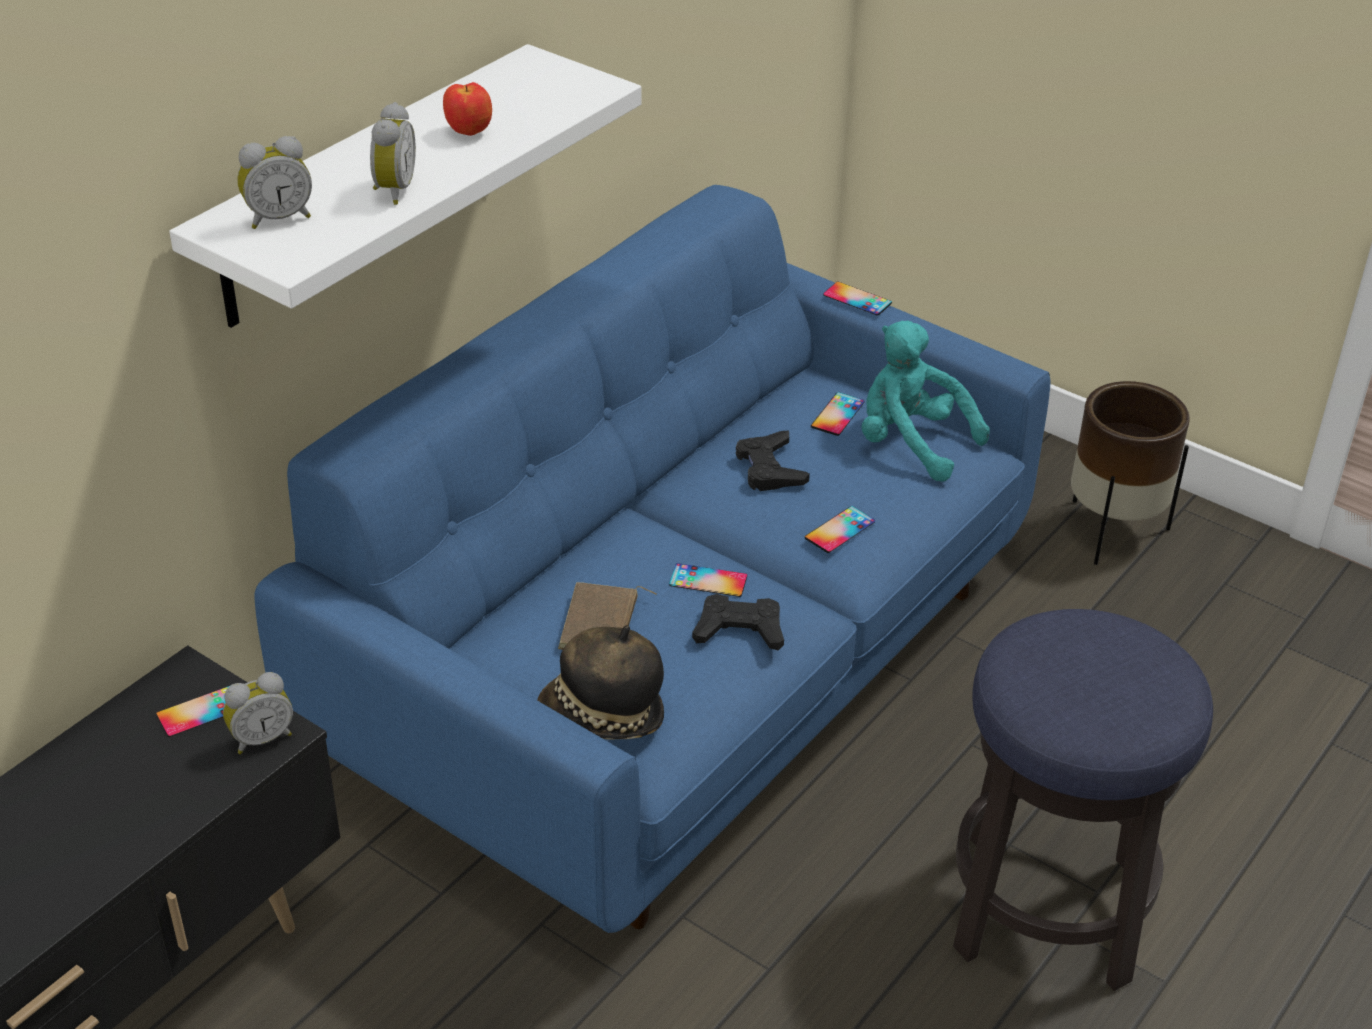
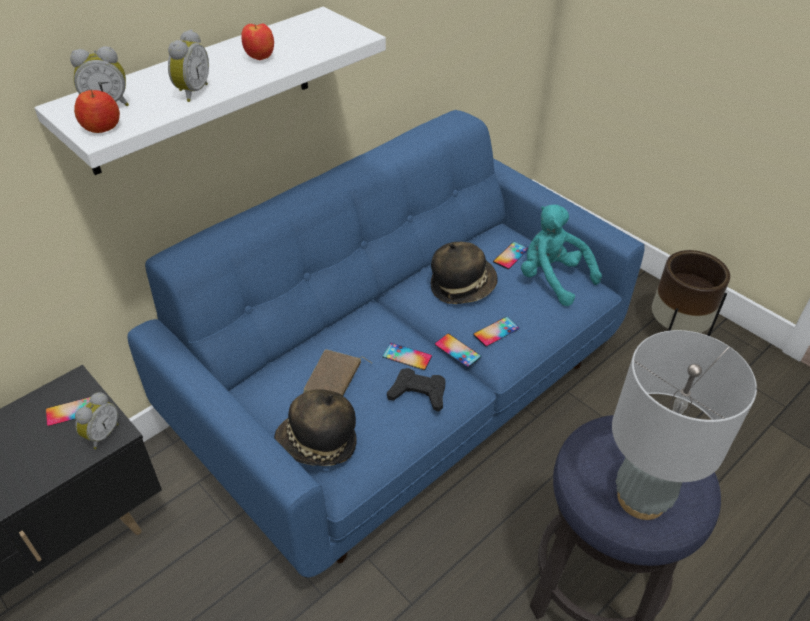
camera: 10 degrees right, 5 degrees up
(261, 738) = (101, 434): alarm clock -> alarm clock turned 45 degrees counterclockwise
(289, 250) = (102, 127): none -> apple
(769, 468) = (462, 286): black game controller -> hat
(857, 299) = (533, 186): phone -> phone (457, 350)
(1104, 707) = (642, 498): none -> grey table lamp

